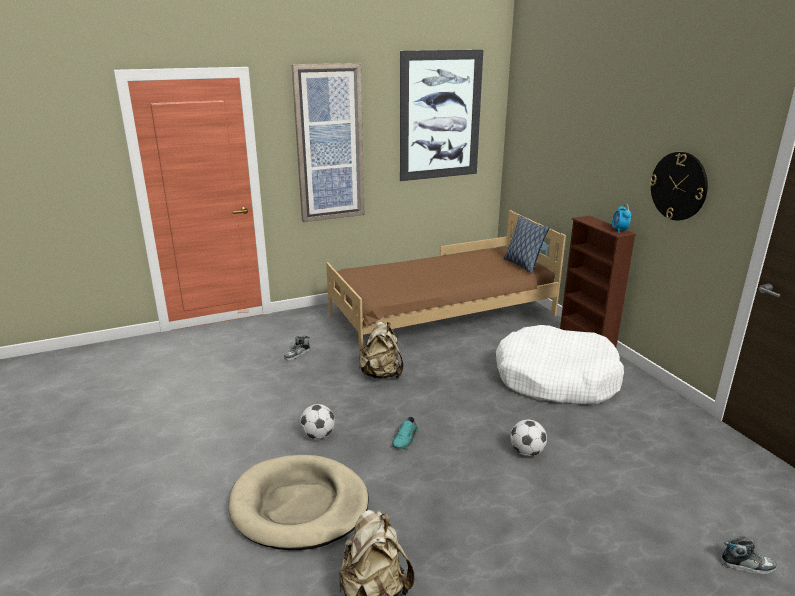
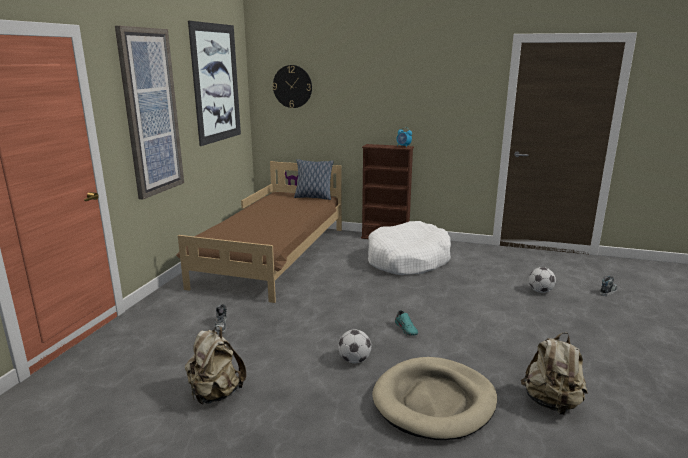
camera: 50 degrees left, 5 degrees down
(381, 374) = (313, 305): beige backpack -> beige backpack (215, 394)
(527, 452) = (468, 299): football -> football (540, 291)
(678, 186) = (441, 107): wall clock -> wall clock (292, 86)

